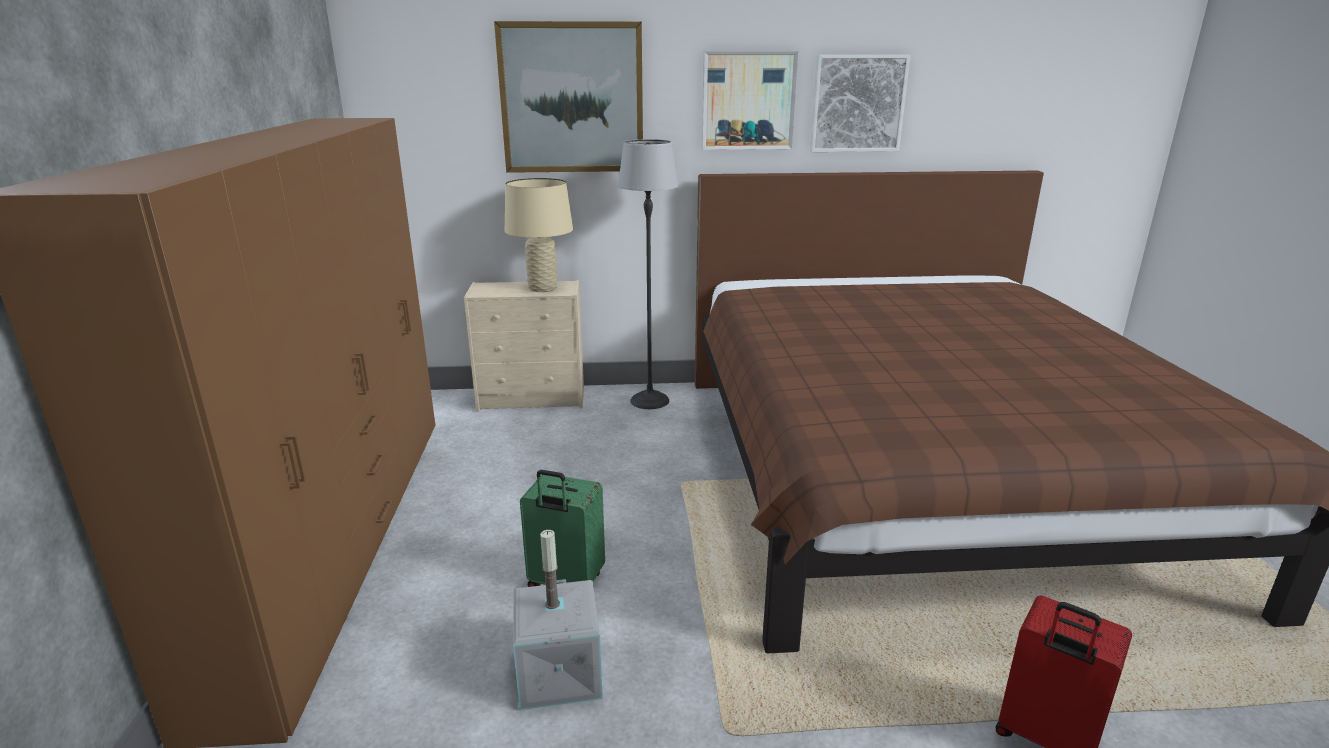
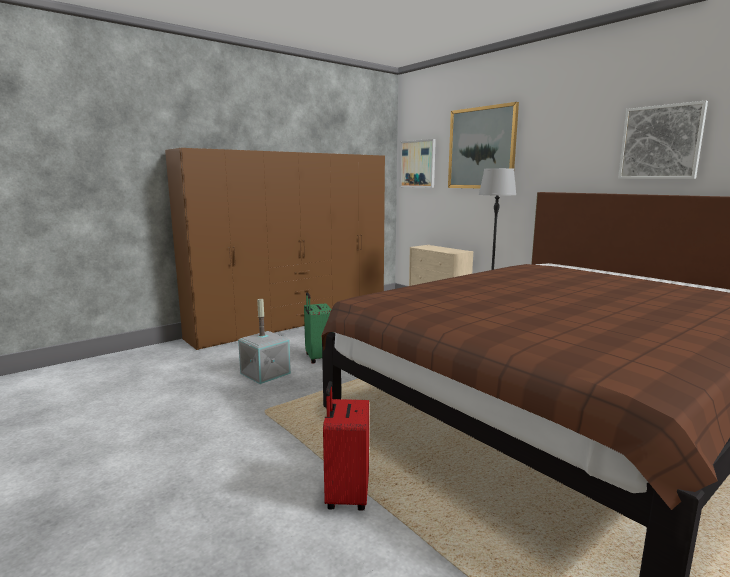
camera: 55 degrees right, 10 degrees down
(542, 288) = (447, 250): beige table lamp -> none
(748, 101) = (577, 144): picture -> picture (418, 164)

